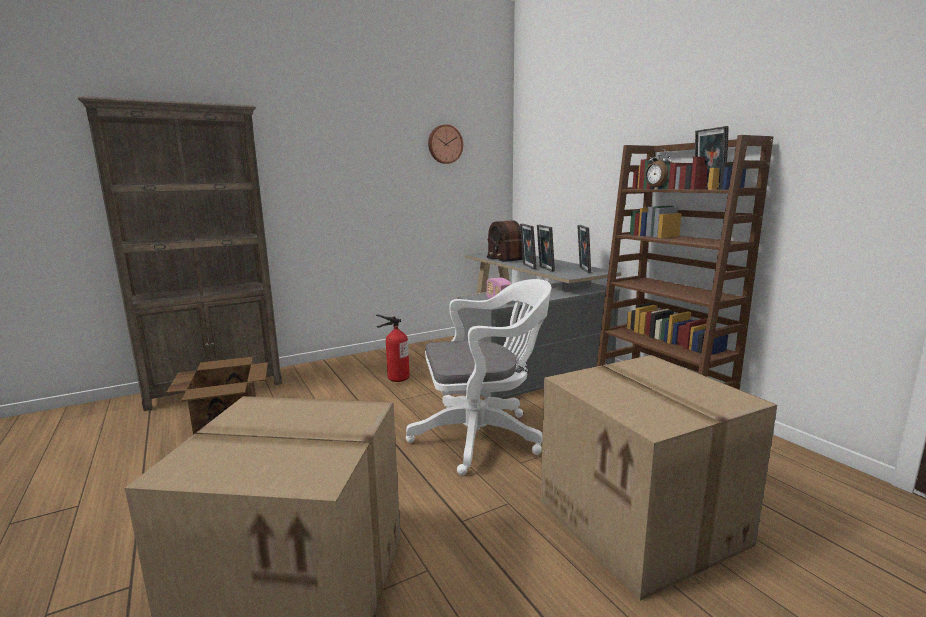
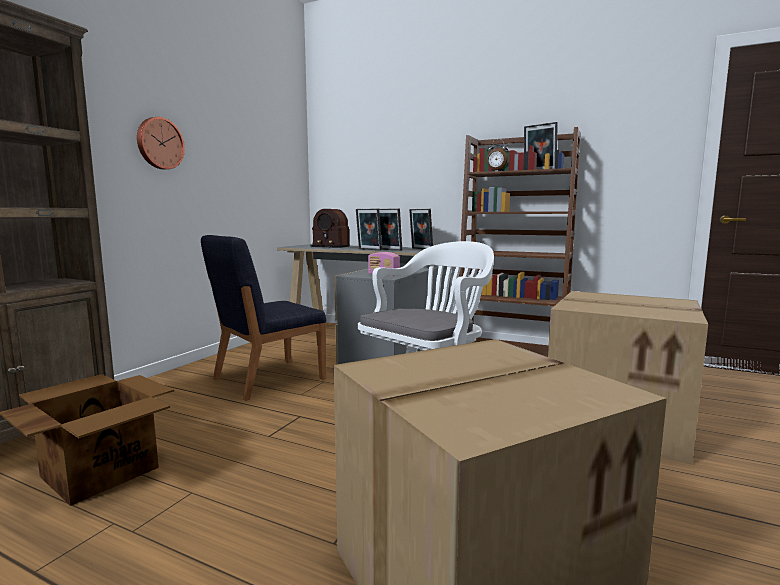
camera: 35 degrees left, 5 degrees down
(397, 379) = (267, 379): fire extinguisher -> blue chair
(444, 144) = (256, 129): wall clock -> wall clock (159, 143)

